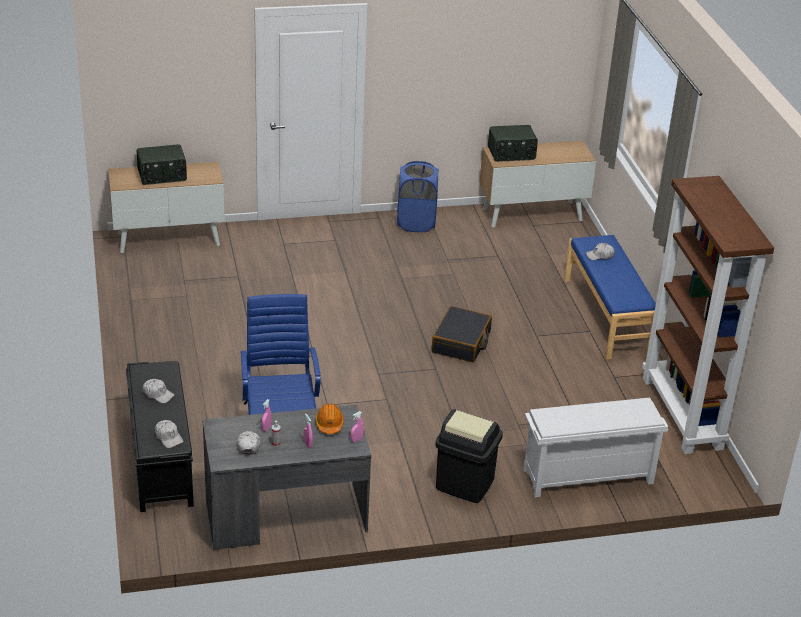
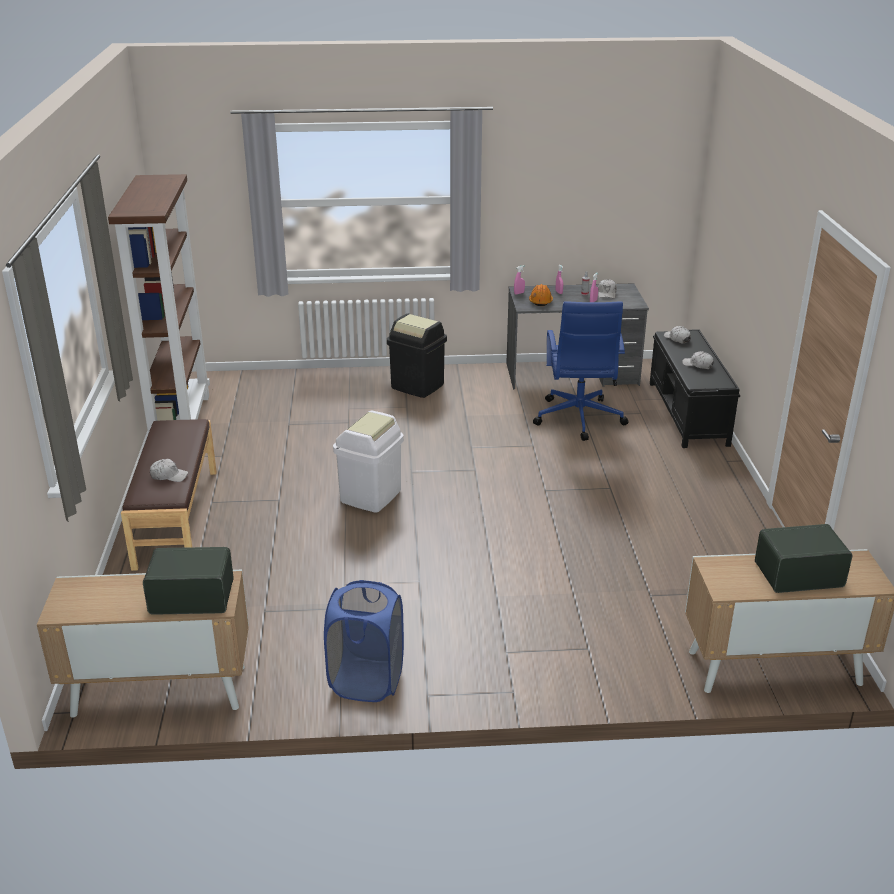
camera: 170 degrees left, 5 degrees down
(461, 342) = (371, 496): black suitcase -> white trash can
(587, 477) = (309, 385): white shoe rack -> none
(607, 316) = (175, 518): blue bench -> brown bench

